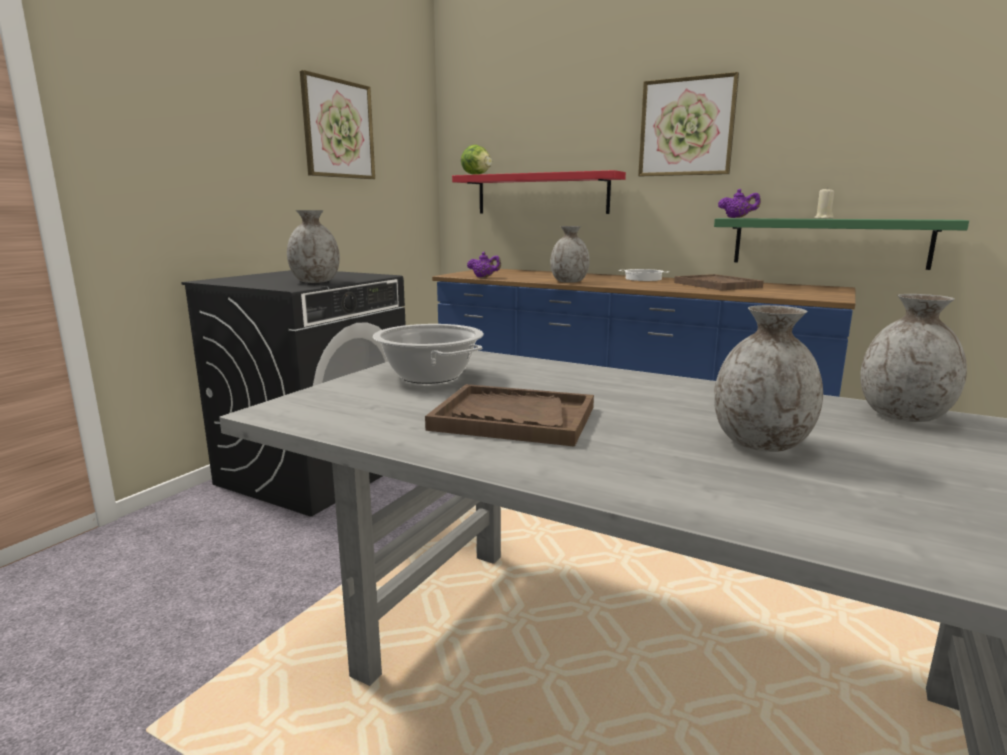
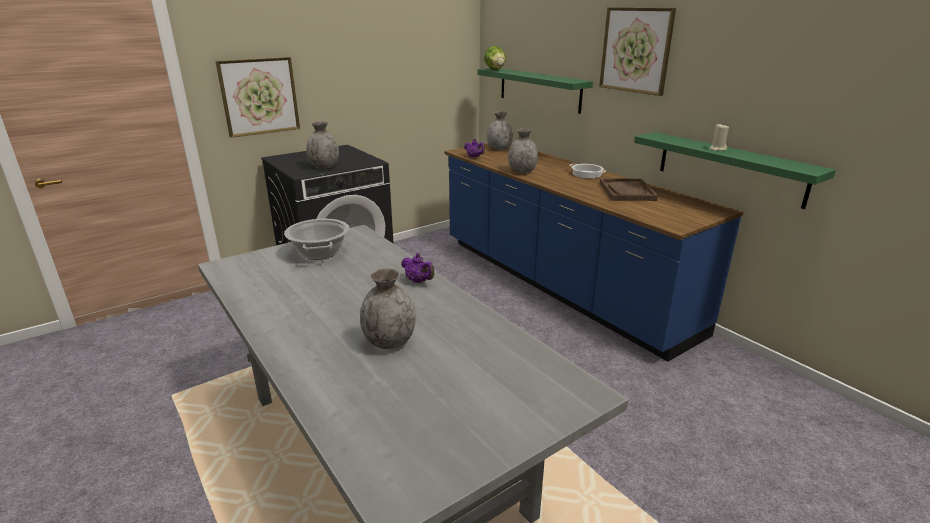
camera: 25 degrees right, 10 degrees up
(338, 129) = (382, 44): picture -> picture (259, 96)
(513, 418) = (308, 295): brown tray -> none
(541, 194) = (539, 89): red shelf -> green shelf
(737, 218) = (657, 136): purple teapot -> purple teapot (418, 281)
(903, 416) = (508, 343): grey vase -> grey vase (499, 149)

